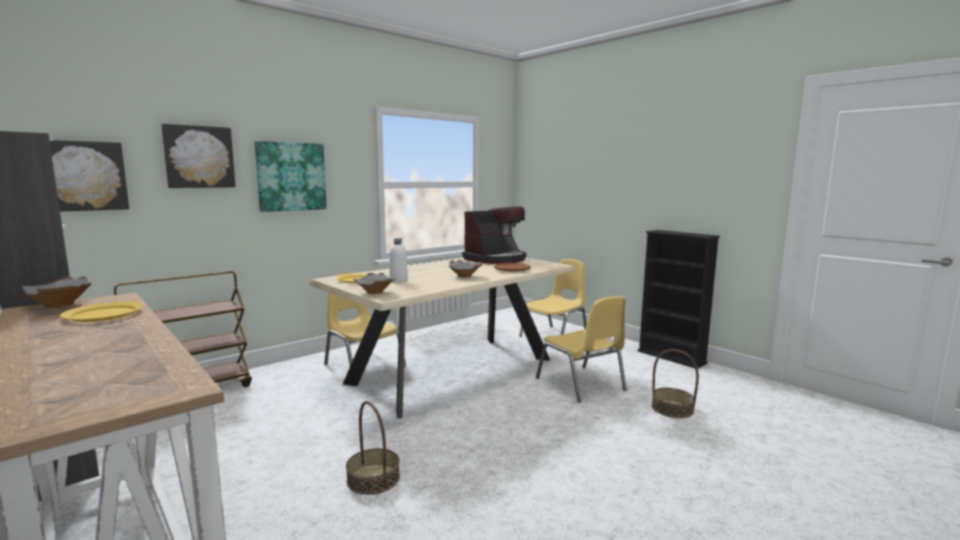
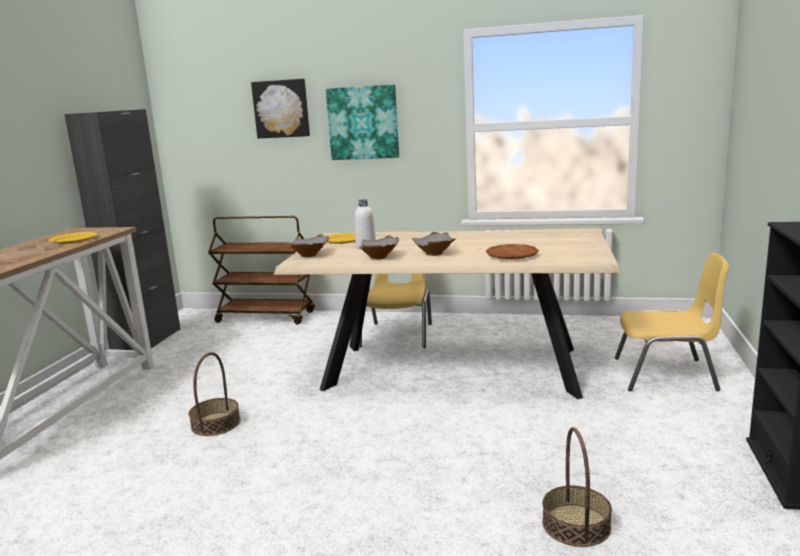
camera: 55 degrees right, 5 degrees up
(62, 305) = (89, 230): grey bowl -> grey bowl (380, 257)
(83, 176) = (206, 130): picture -> none
(496, 259) = (555, 238): coffee machine -> none
(581, 384) = (541, 441): yellow chair -> none

